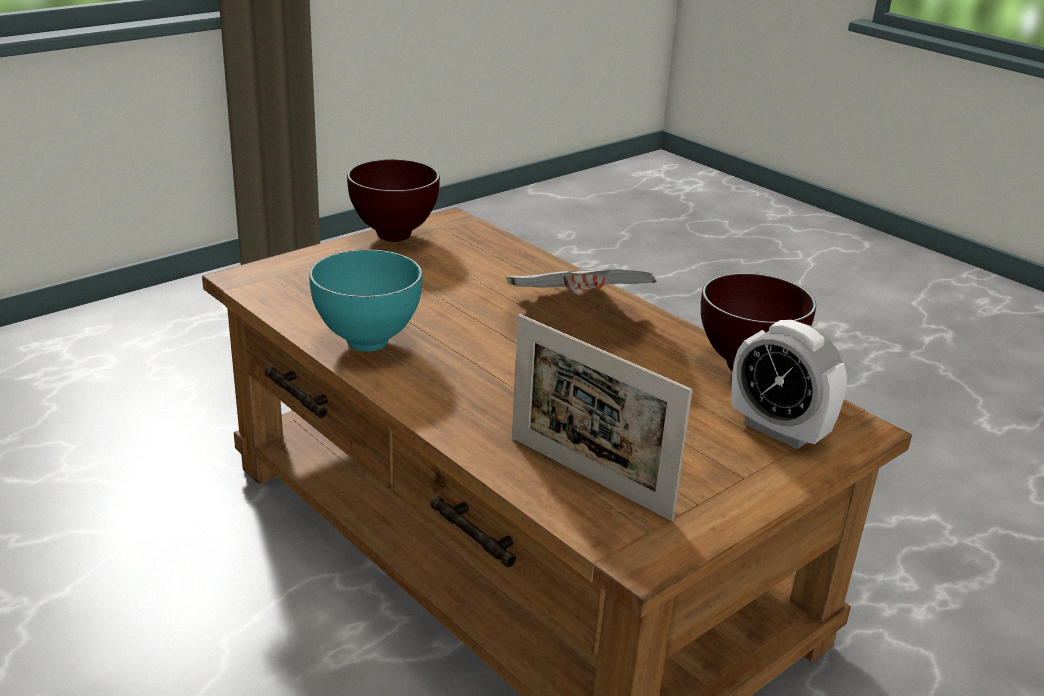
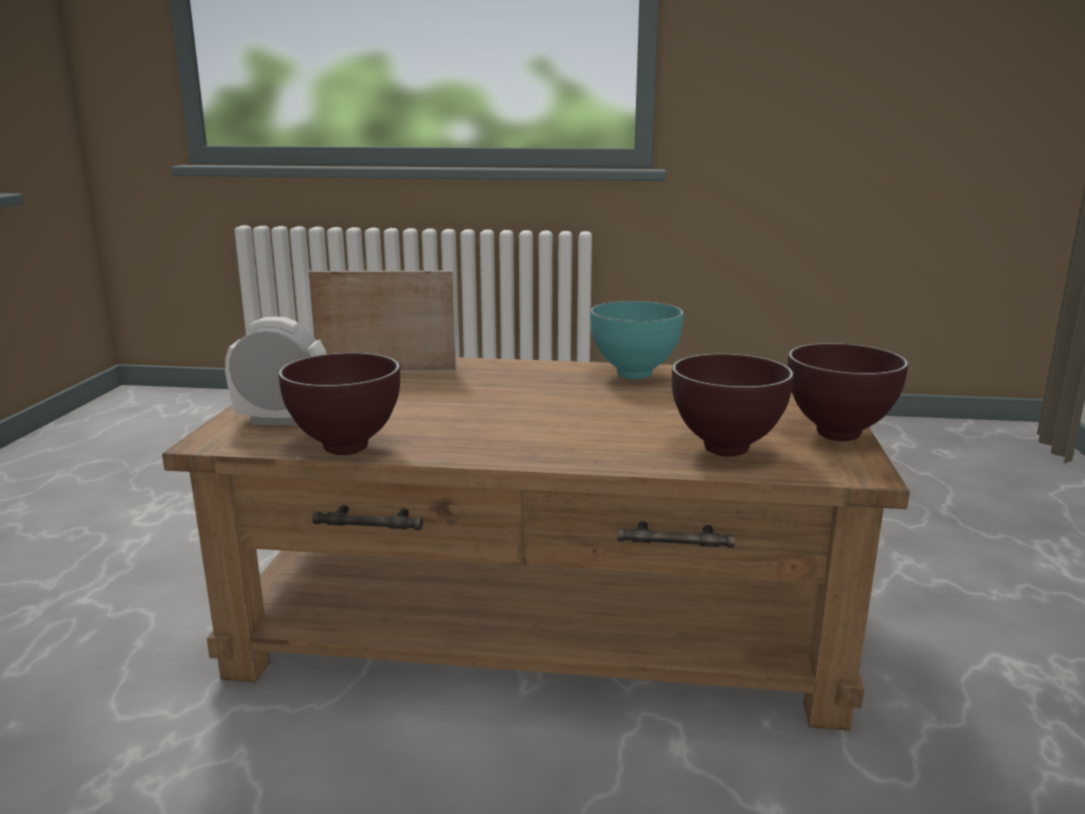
camera: 140 degrees right, 10 degrees down
(484, 257) = (726, 449): none -> brown bowl
(576, 318) = (542, 433): newspaper -> none

